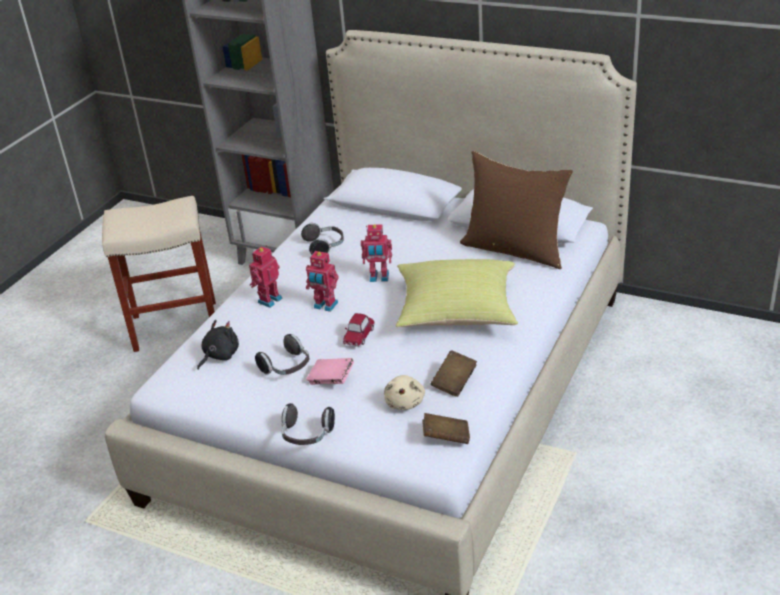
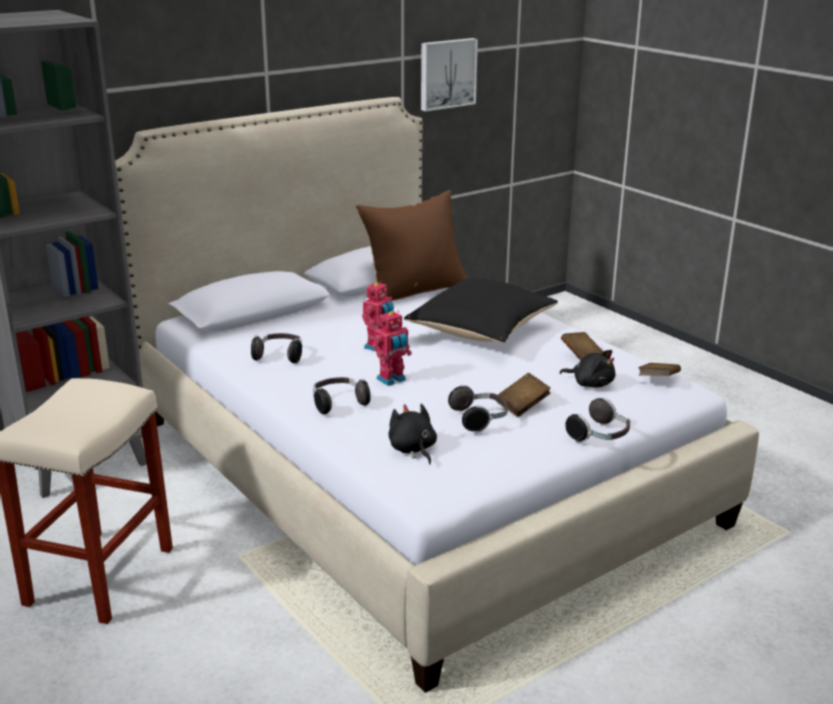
camera: 65 degrees left, 10 degrees down
(268, 300) = (338, 404): toy robot -> headphones
(331, 380) = (522, 406): pink book -> brown book
(359, 335) = (465, 377): toy car -> none
(405, 402) = (590, 383): beige plush toy -> black plush toy
(455, 313) = (481, 333): yellow pillow -> black pillow
(696, 43) = (446, 73): none -> picture

